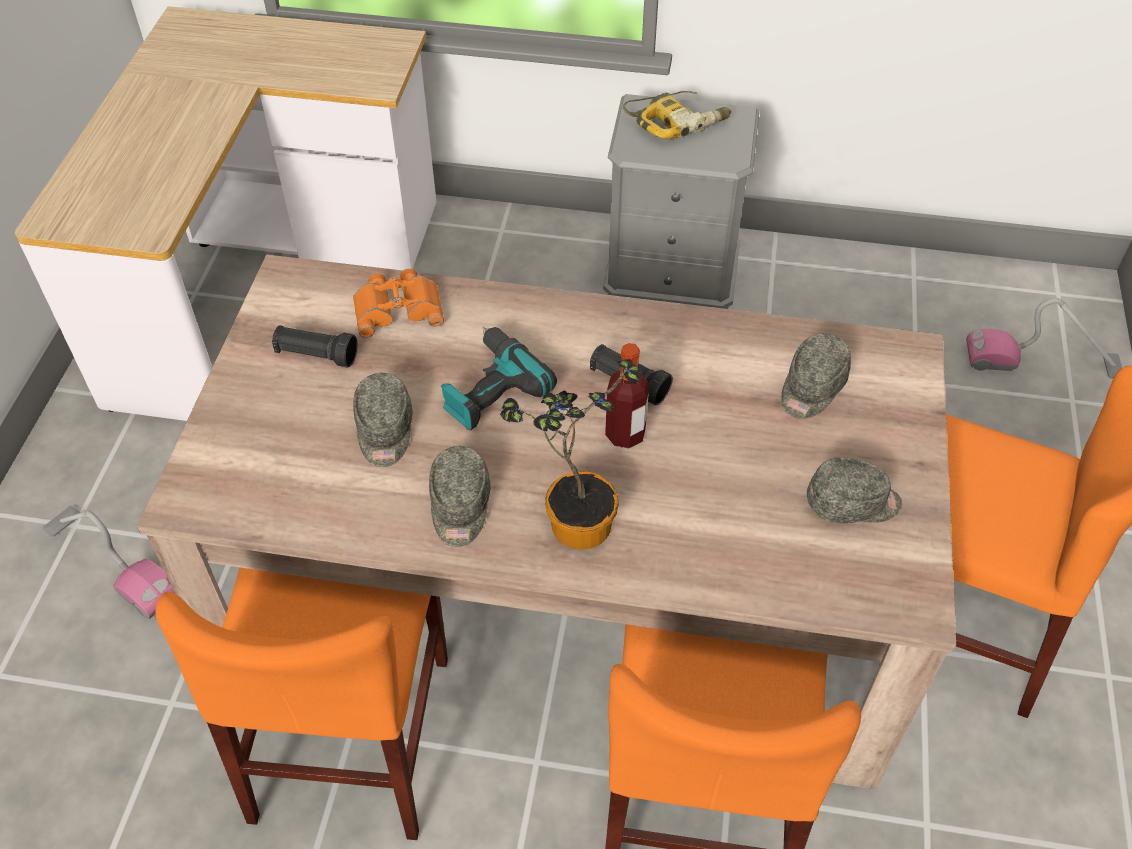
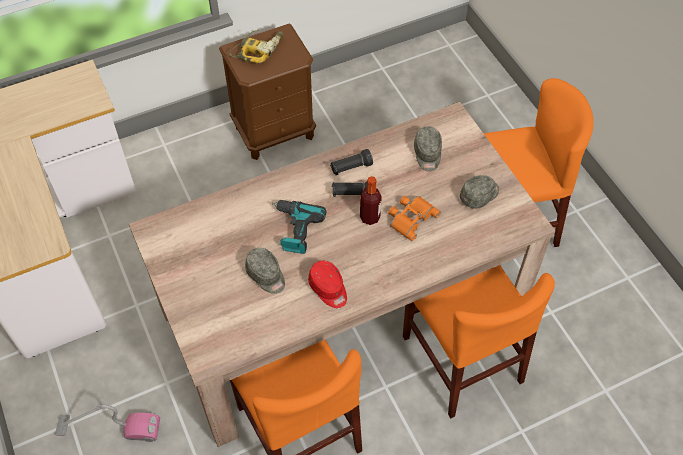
camera: 35 degrees left, 5 degrees up
(316, 355) = (202, 259): black flashlight -> black flashlight (351, 167)
(398, 307) = (219, 215): orange binoculars -> orange binoculars (411, 217)
(460, 507) = (328, 289): grey cap -> red cap
(572, 520) = (379, 267): potted plant -> none
(671, 288) = (275, 132): grey nightstand -> brown nightstand
(1042, 362) = (464, 83): vacuum cleaner -> none

